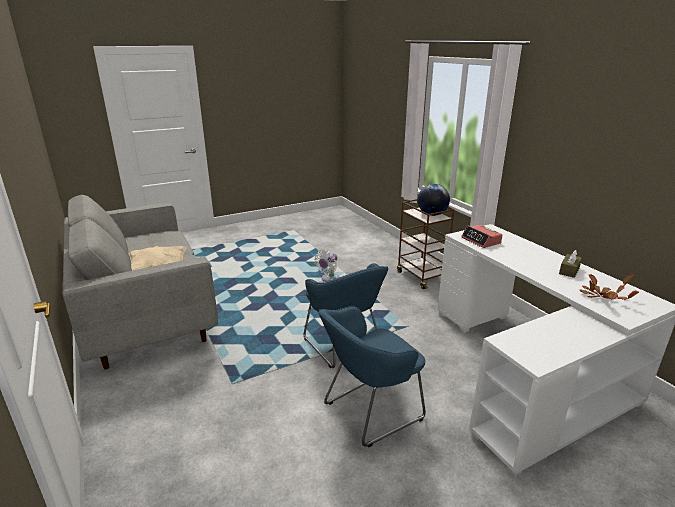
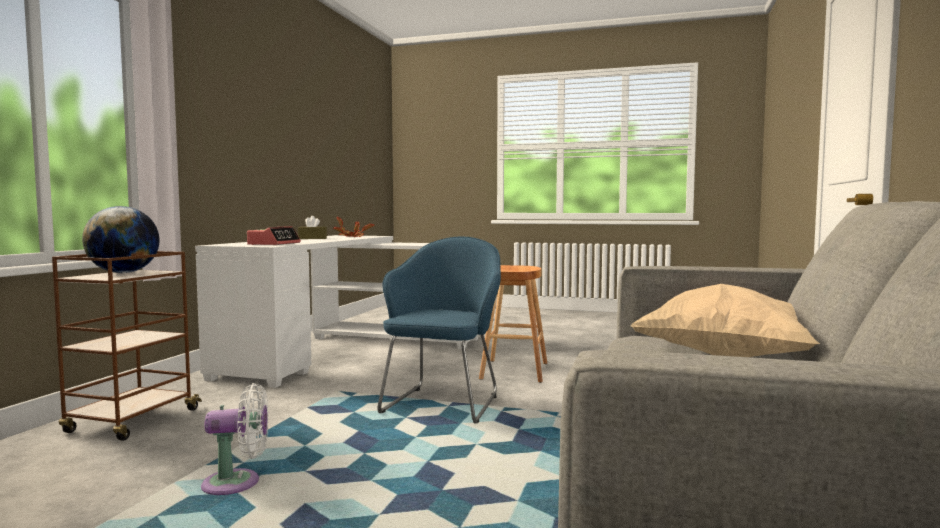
camera: 135 degrees left, 20 degrees down
(369, 412) = (514, 371): blue armchair -> brown stool

